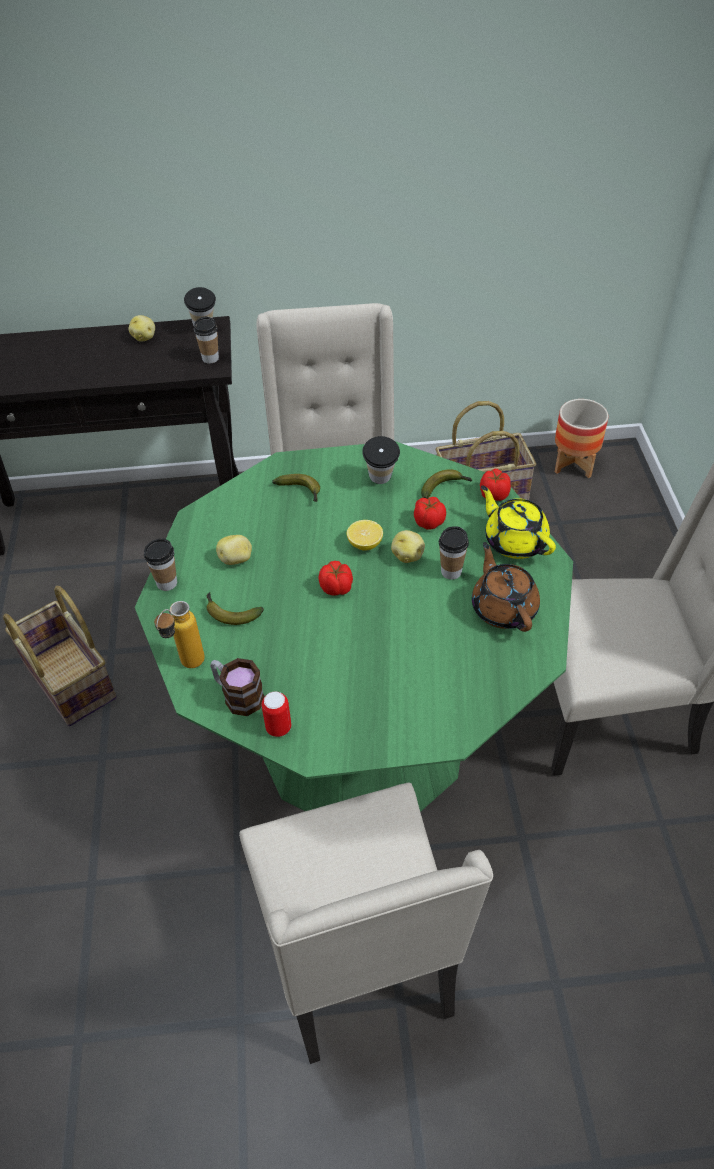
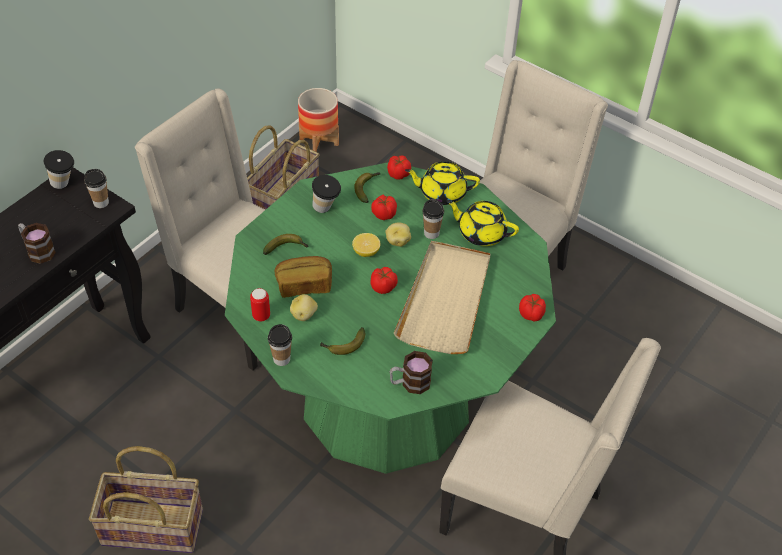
camera: 50 degrees left, 0 degrees up
(120, 366) = (37, 250): none -> mug
(144, 337) = (24, 219): potato -> none
(186, 667) = (361, 392): bottle -> none
(271, 534) = (304, 285): none -> bread
(278, 728) = (453, 380): can -> can (261, 316)
(378, 645) = (445, 299): none -> beige tray
(445, 730) = (531, 315): none -> tomato
(503, 607) = (481, 233): brown teapot -> yellow teapot

